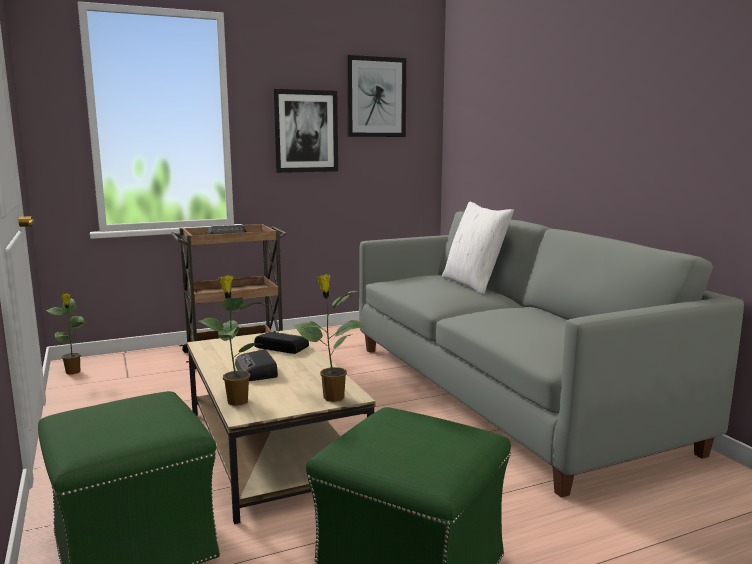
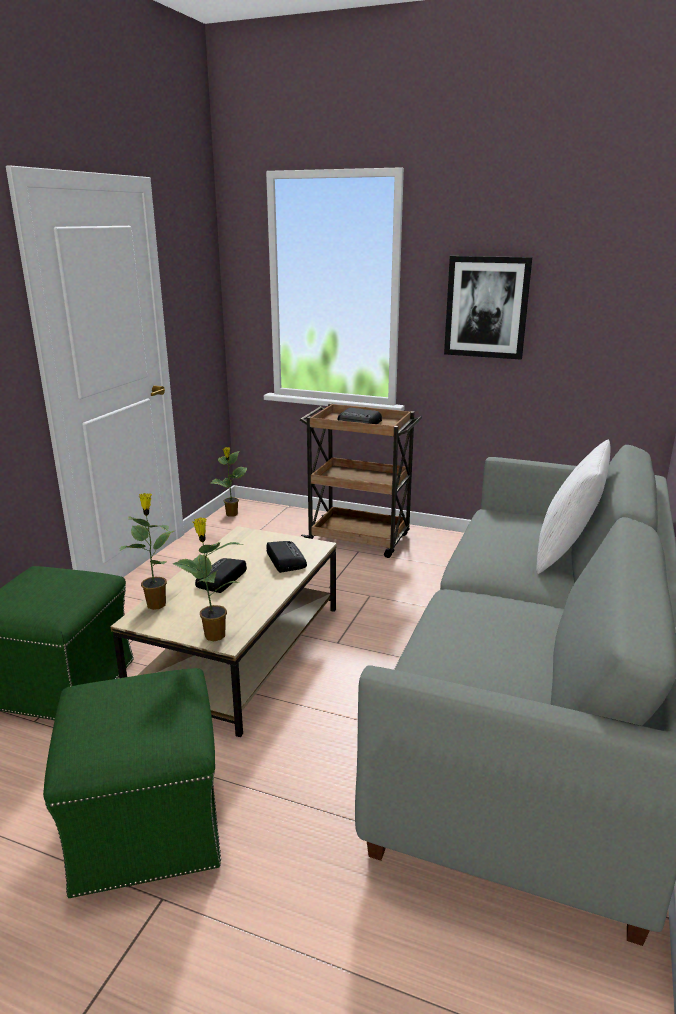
camera: 45 degrees right, 10 degrees up
(376, 97) = (590, 265): picture -> none

